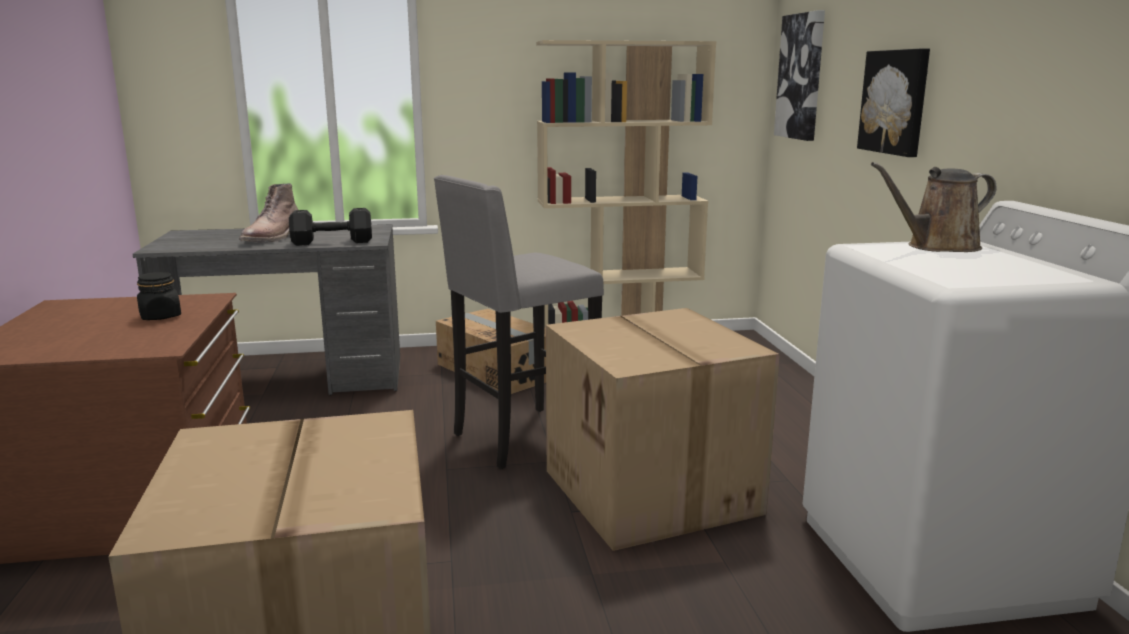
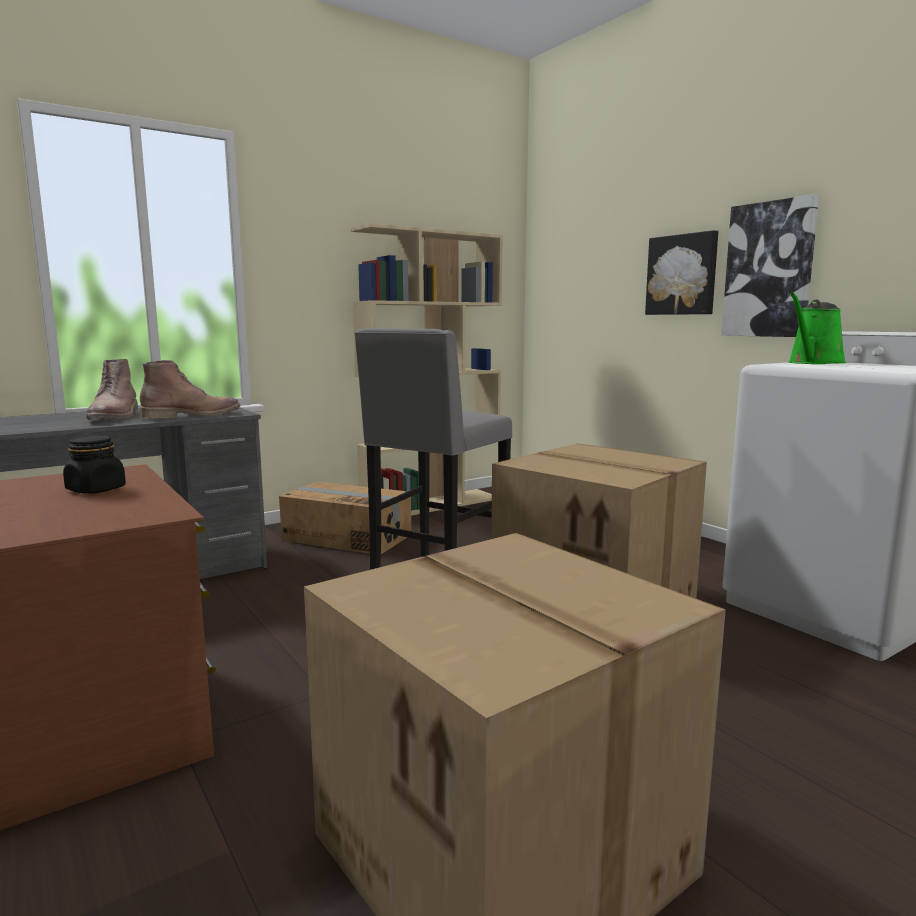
camera: 25 degrees left, 5 degrees down
(330, 242) = (192, 416): black dumbbell -> brown boot
(801, 76) = (564, 266): picture -> picture (769, 270)
(937, 247) = (814, 363): brown watering can -> green watering can

